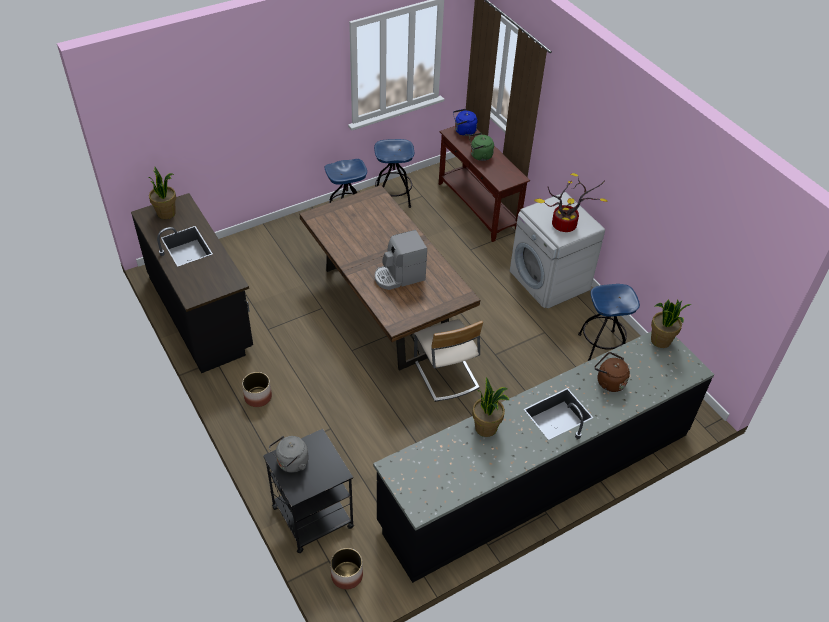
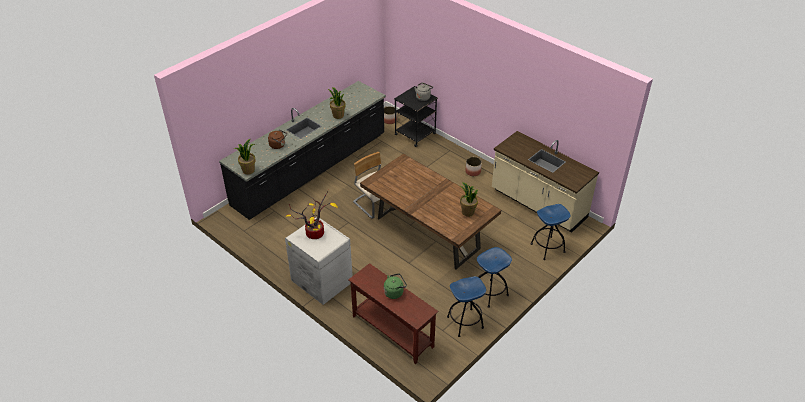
camera: 165 degrees right, 5 degrees down
(166, 213) = (576, 176): potted plant -> potted plant (467, 212)
(201, 313) = (538, 204): black counter -> beige counter
(399, 276) = (414, 184): coffee machine -> none
(463, 131) = (417, 315): blue kettle -> none
(601, 345) = (280, 243): blue stool -> blue stool (547, 248)

